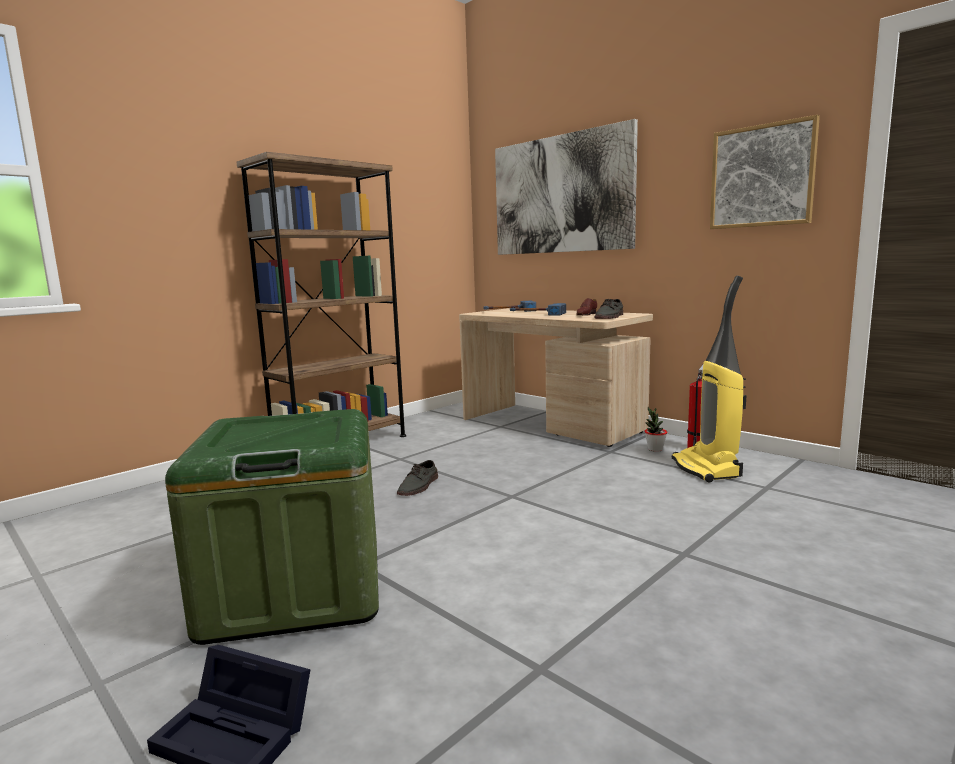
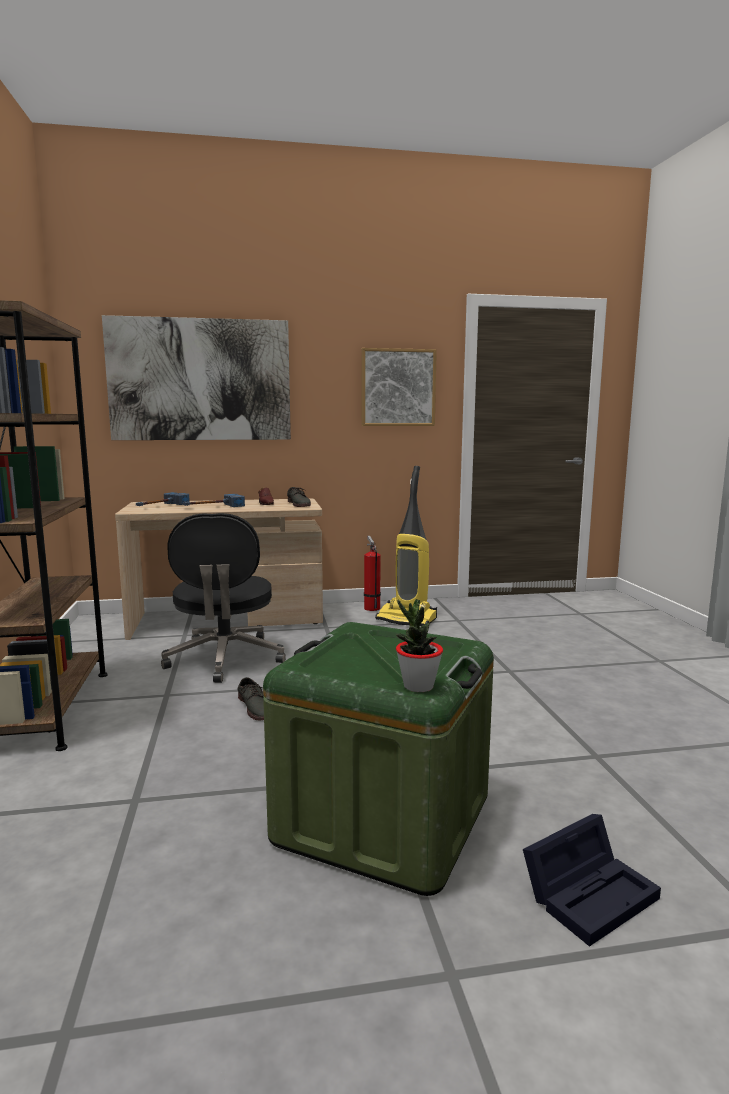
camera: 55 degrees left, 0 degrees up
(481, 450) = (225, 659): none -> black office chair
(655, 449) = (349, 616): potted plant -> potted plant (418, 686)

